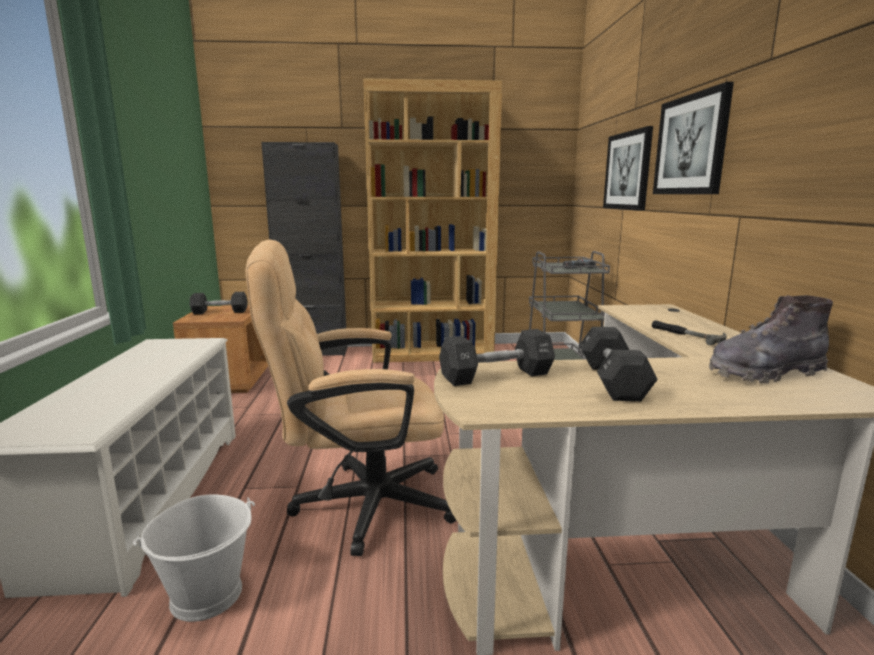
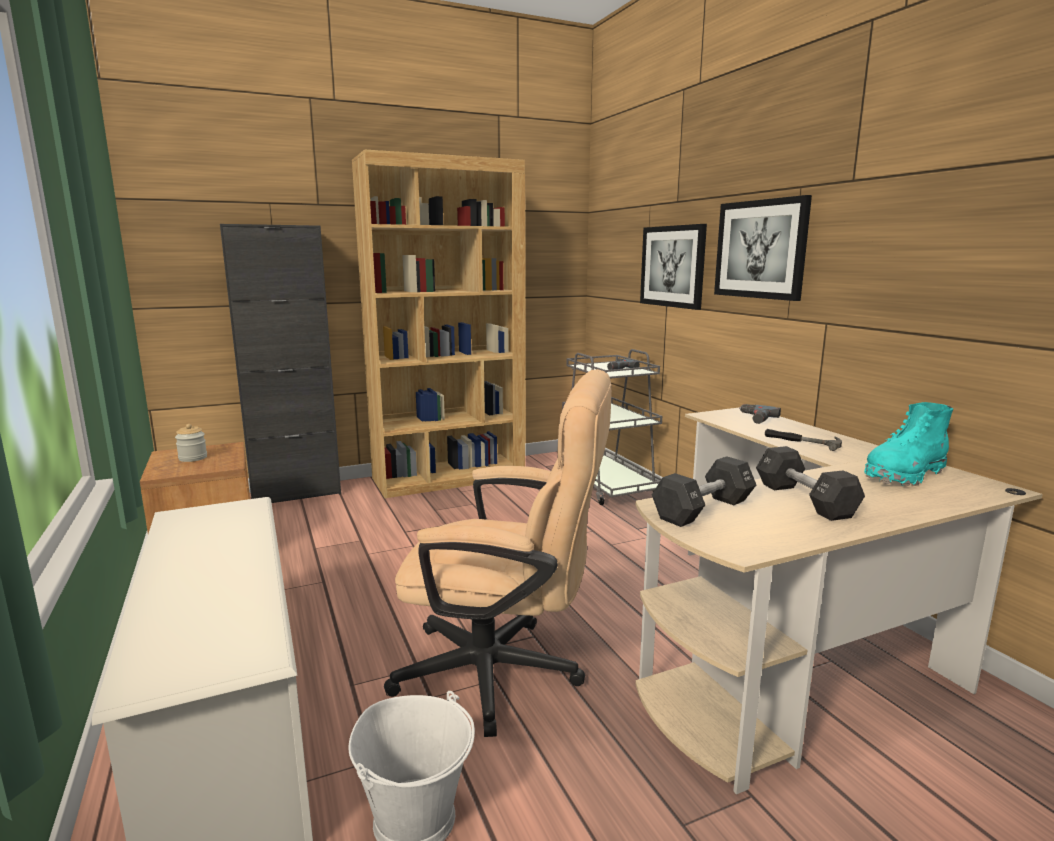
camera: 20 degrees left, 0 degrees up
(220, 312) = (193, 458): black dumbbell -> jar
(358, 505) = (505, 674): beige office chair -> beige office chair turned 135 degrees counterclockwise
(663, 313) = (754, 418): none -> power drill
(764, 373) = (904, 475): grey boot -> turquoise boot

